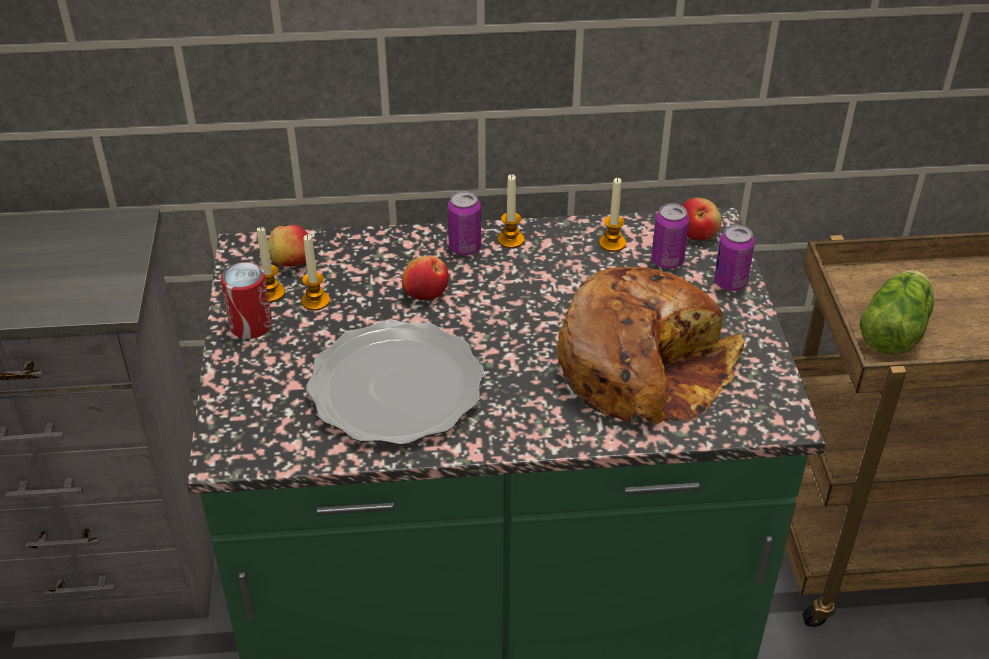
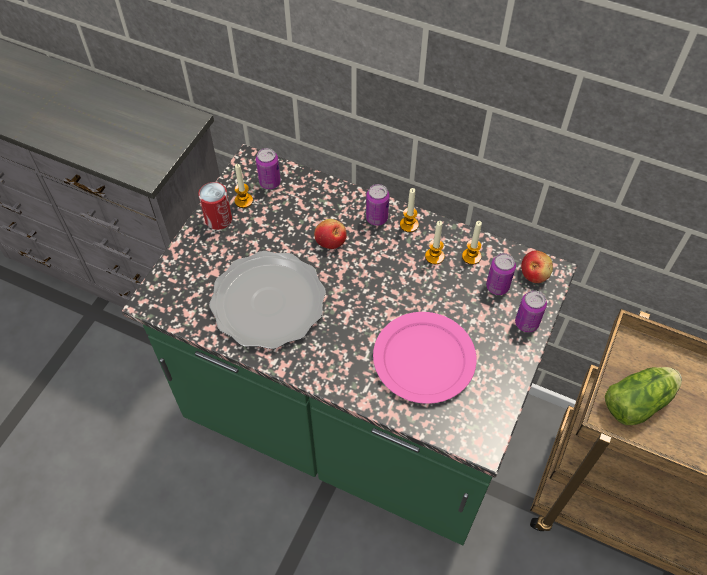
camera: 30 degrees right, 15 degrees up
(291, 261) = (270, 182): apple -> can
(315, 301) = (264, 218): candle -> candle (434, 256)
(643, 366) = (423, 359): bread -> pink plate

